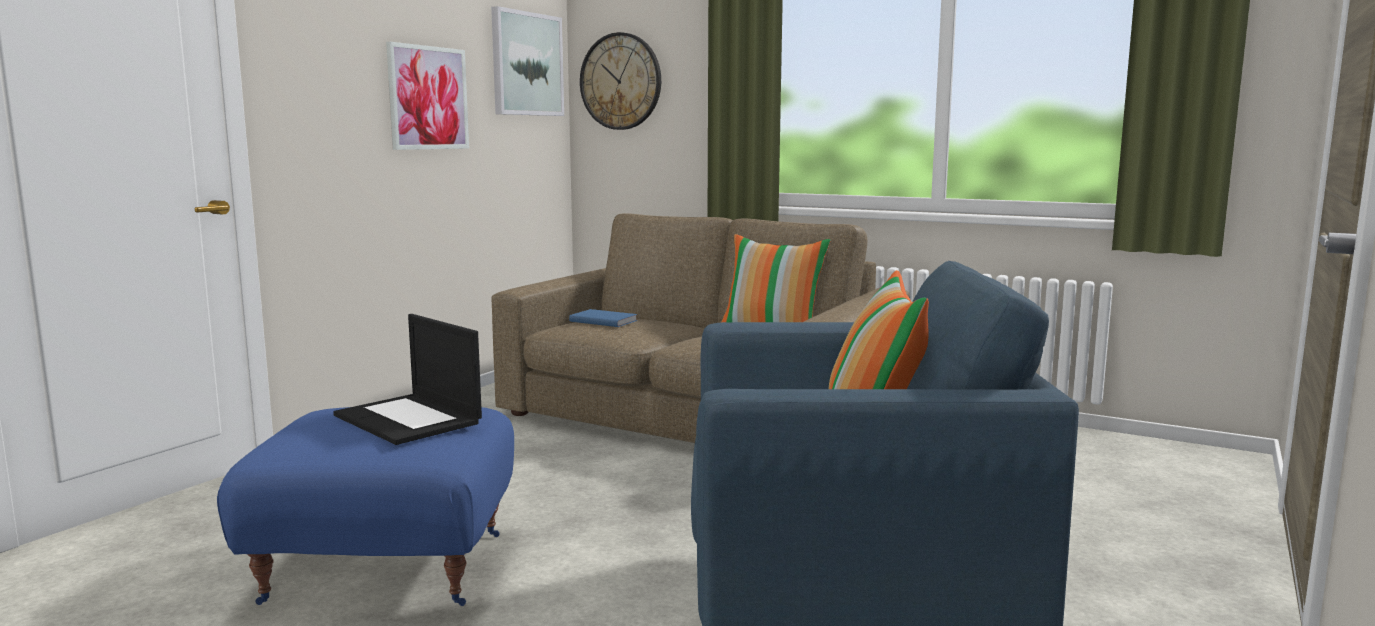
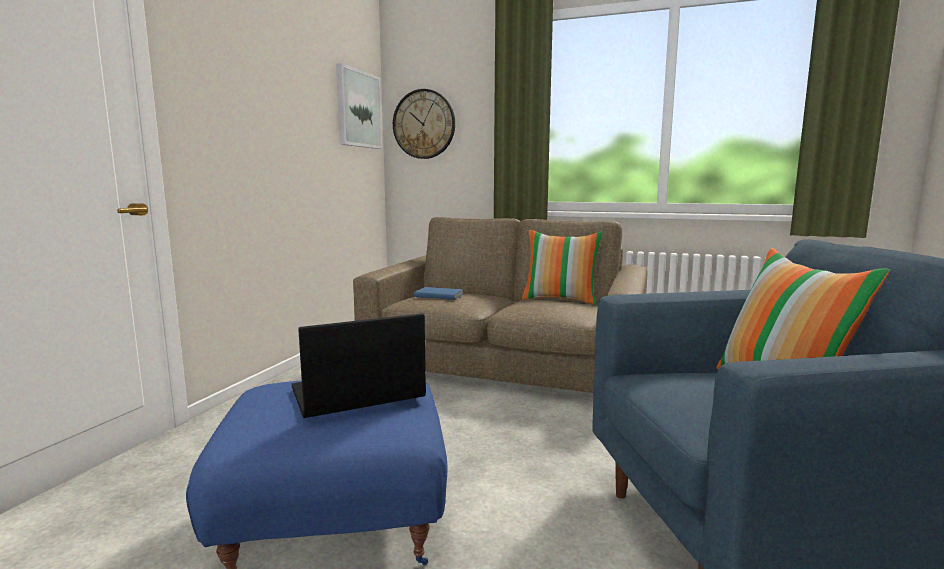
camera: 10 degrees left, 0 degrees up
(409, 419) = (356, 393): laptop -> laptop turned 120 degrees clockwise
(428, 98) = (295, 128): picture -> none

